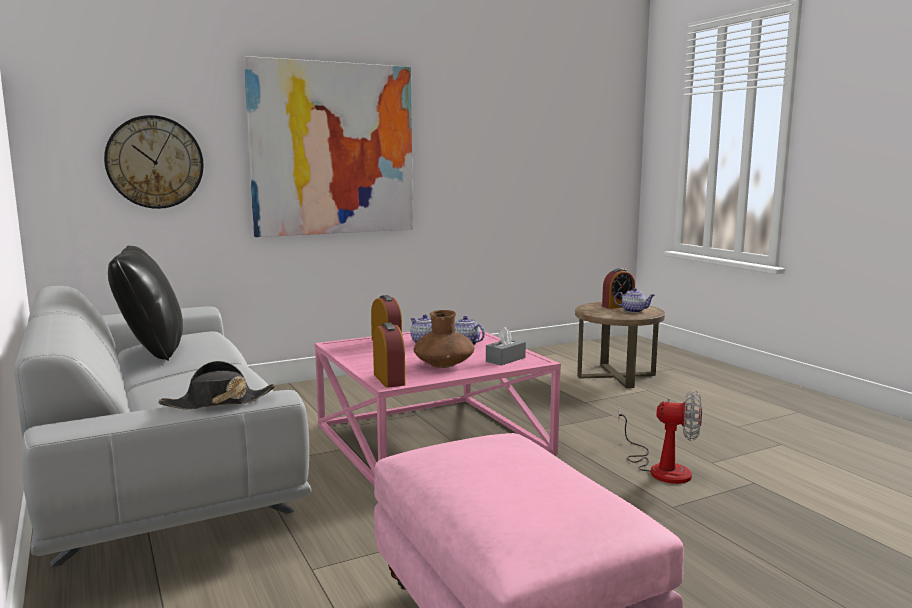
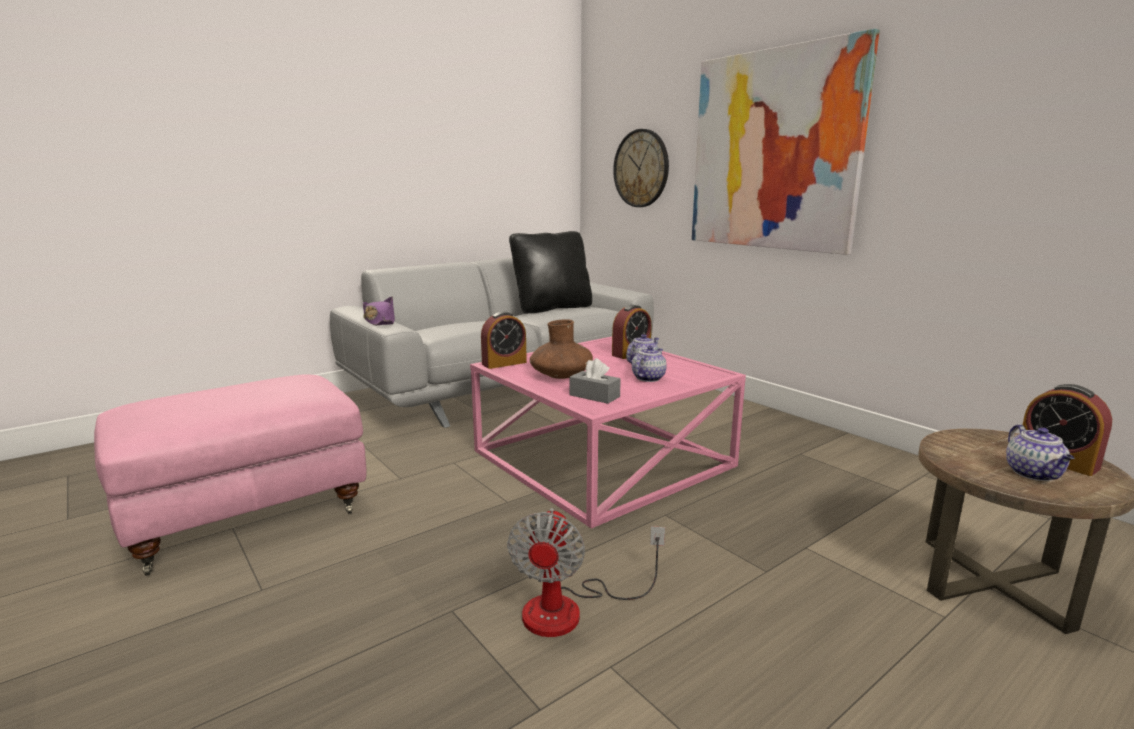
camera: 80 degrees right, 5 degrees up
(218, 402) = (379, 321): black hat -> purple hat

